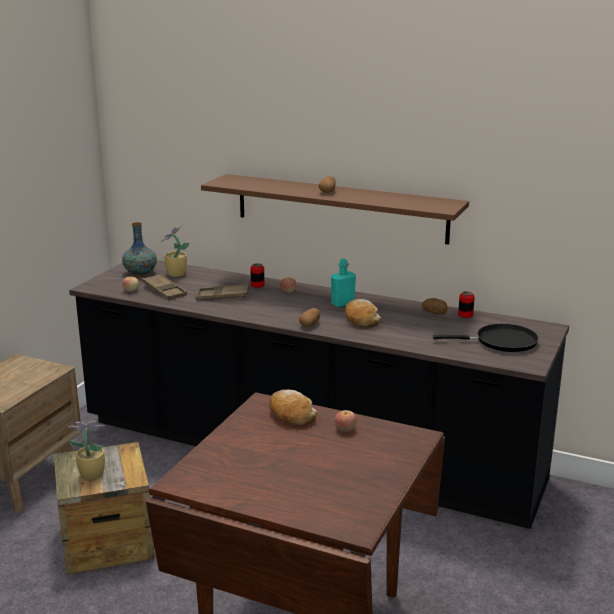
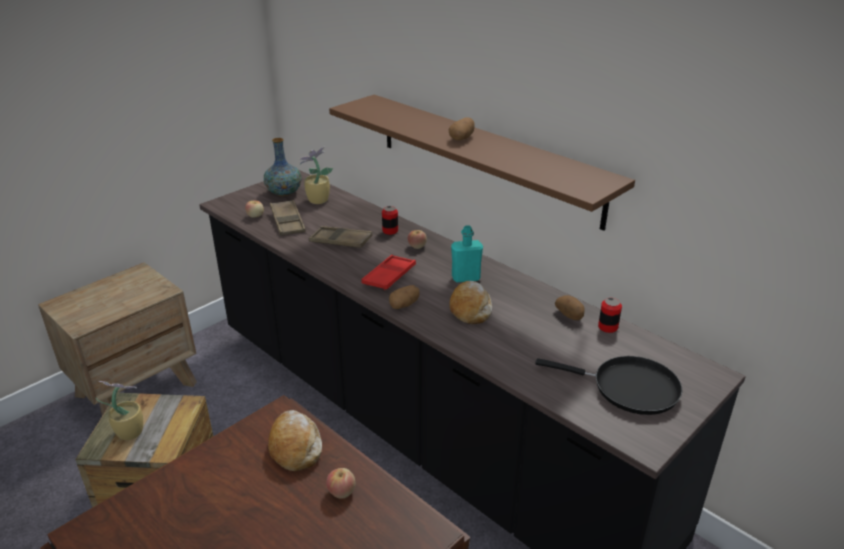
camera: 20 degrees right, 10 degrees up
(283, 311) = (389, 276): none -> red tray

